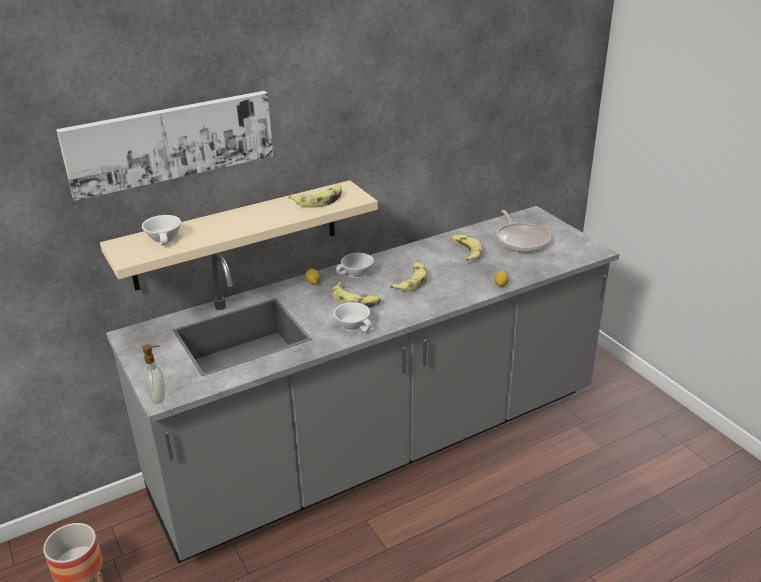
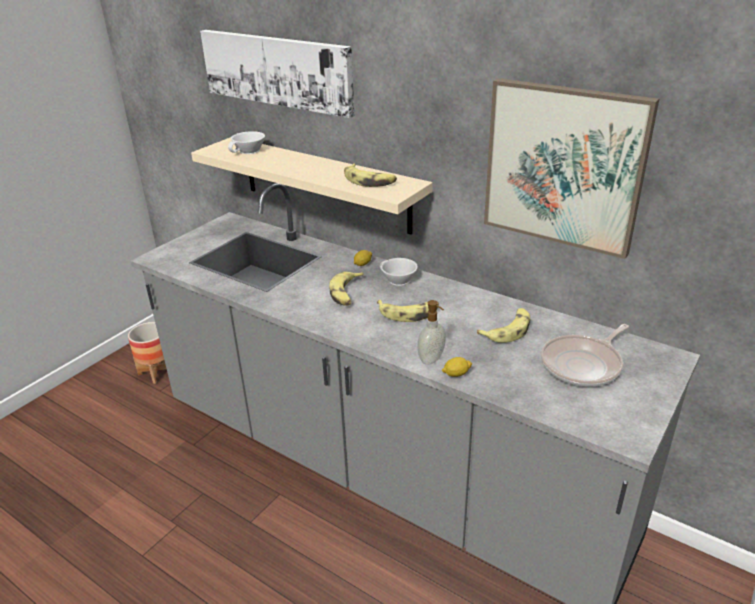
camera: 65 degrees right, 0 degrees up
(158, 397) = (154, 256): soap dispenser -> soap dispenser (432, 359)
(354, 325) = (303, 305): white cup -> none
(446, 123) = (563, 166): none -> picture

